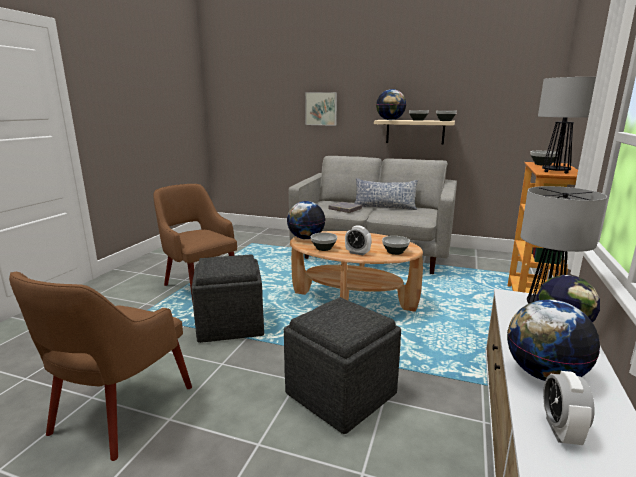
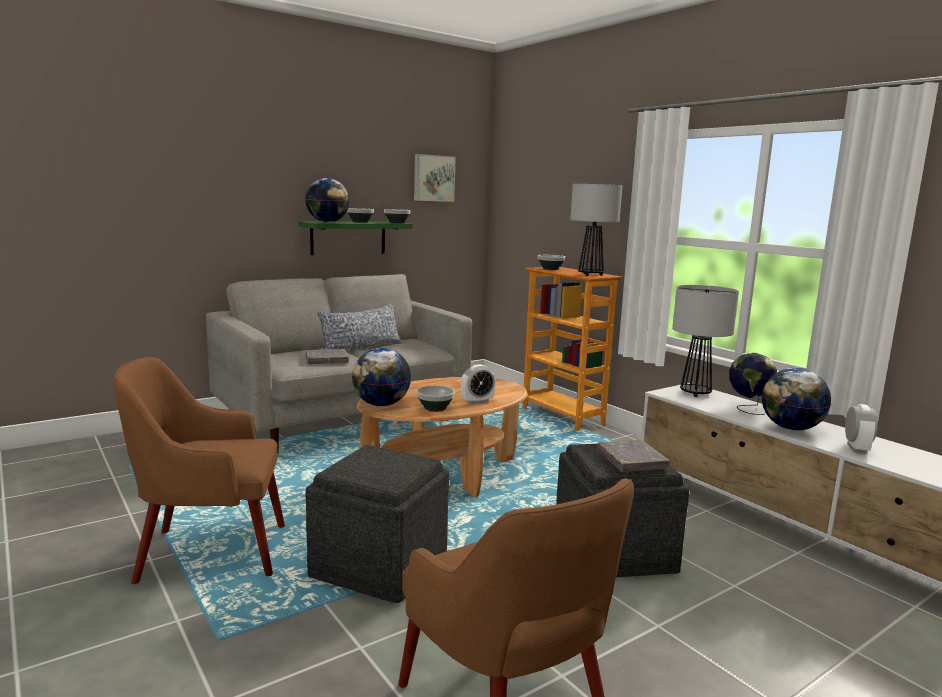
camera: 55 degrees left, 5 degrees down
(321, 108) = (200, 203): picture -> picture (433, 178)
(339, 322) = (631, 460): none -> grey book
(395, 252) = (502, 390): bowl -> none
(415, 131) = (348, 237): beige shelf -> green shelf
(561, 430) = (856, 448): alarm clock -> alarm clock turned 120 degrees counterclockwise

